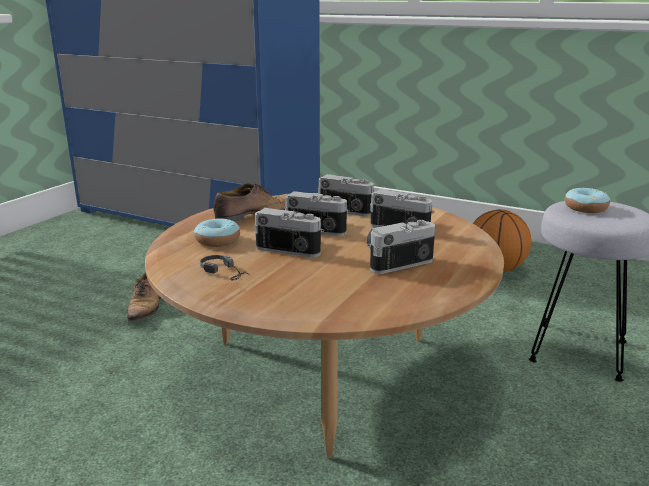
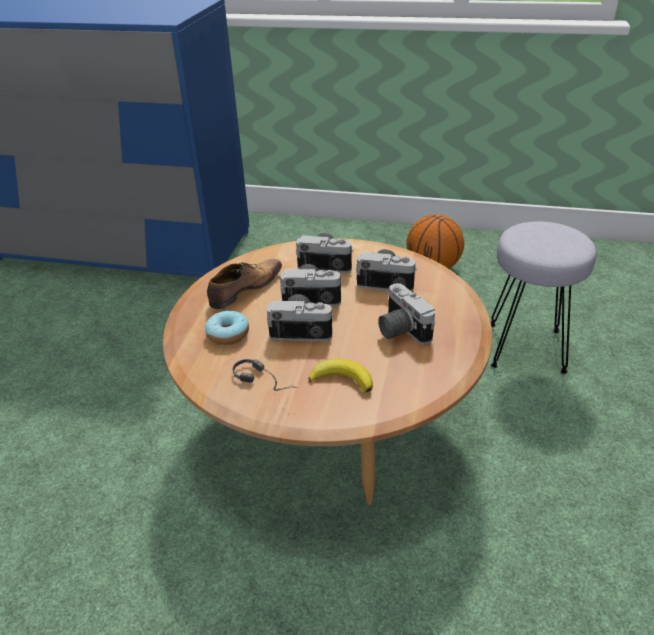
camera: 15 degrees left, 15 degrees up
(146, 307) = (129, 376): shoe -> none
(308, 285) = (342, 379): none -> banana
(394, 260) = (399, 330): camera -> camera turned 75 degrees counterclockwise
(585, 208) = (534, 237): donut -> none

